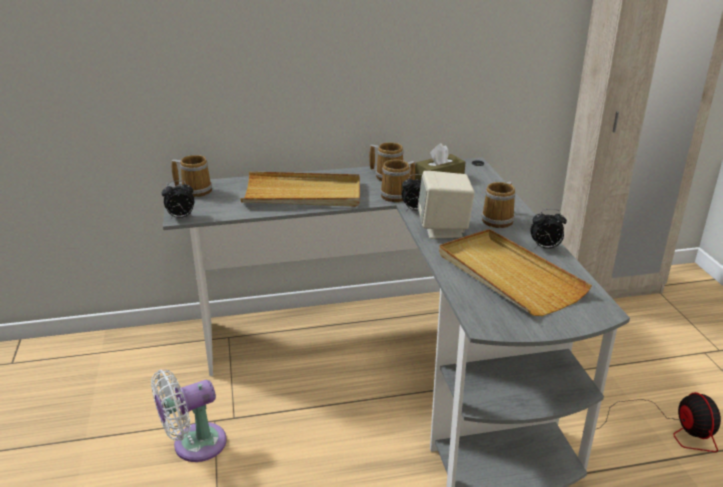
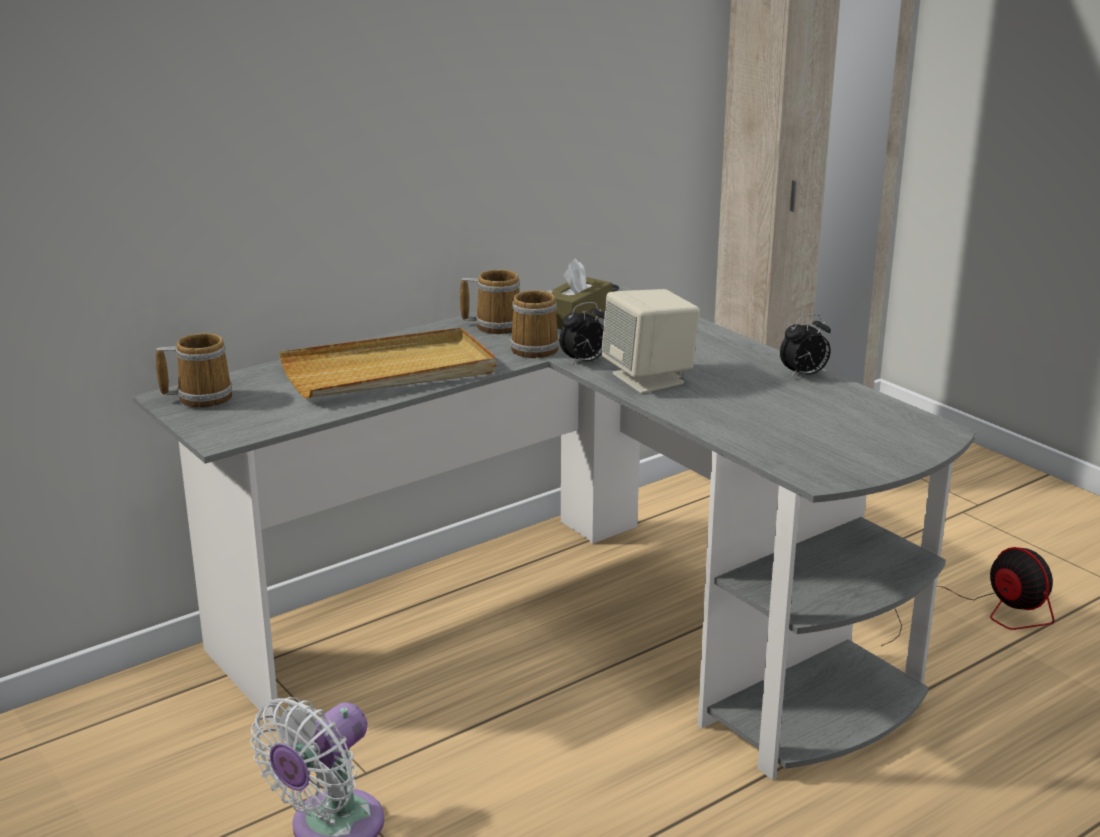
camera: 25 degrees left, 5 degrees down
(181, 217) = (221, 438): alarm clock -> none
(499, 220) = (712, 353): mug -> none
(508, 275) = (789, 416): beige tray -> none

